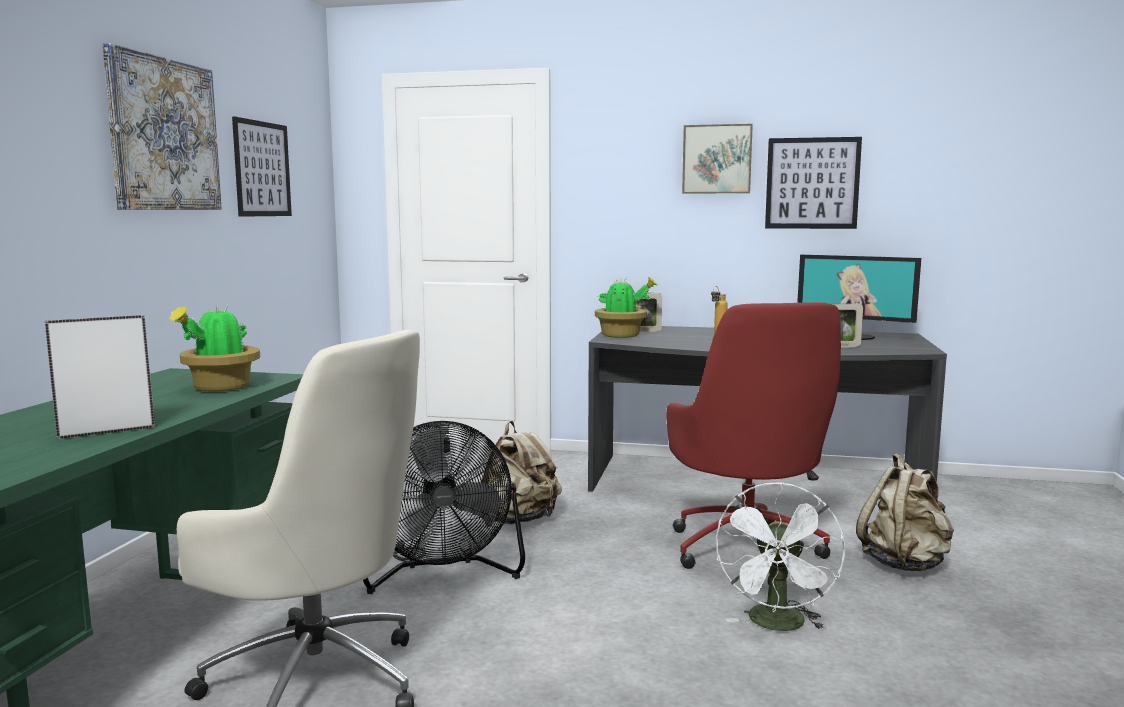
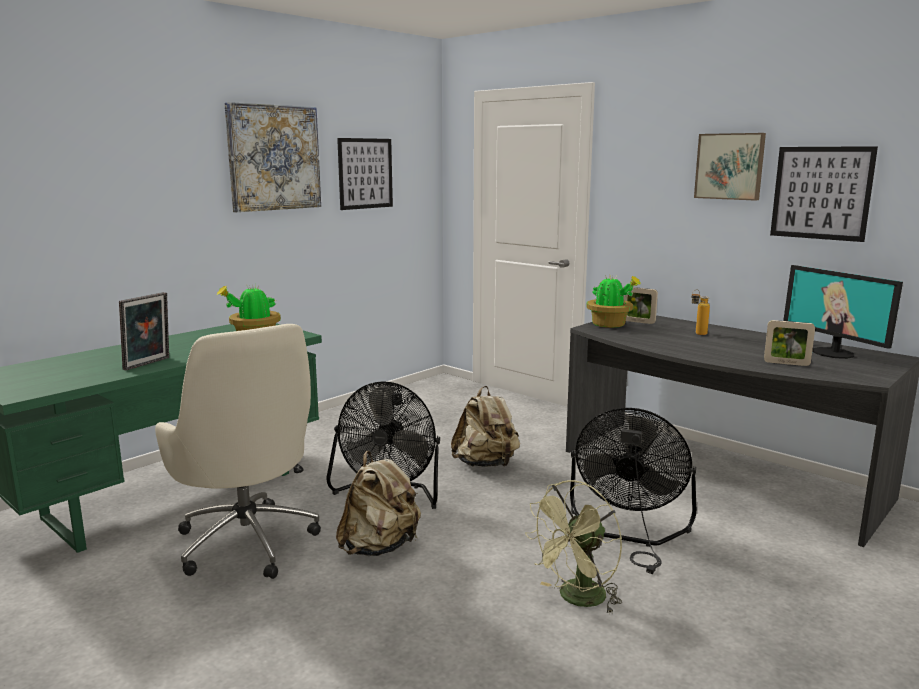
camera: 30 degrees right, 5 degrees up
(106, 431) = (149, 364): picture frame -> picture frame turned 120 degrees clockwise
(746, 552) = (630, 533): red office chair -> black fan
(778, 625) = (577, 599): white fan -> green fan
(905, 564) = (765, 583): beige backpack -> beige backpack (379, 547)

